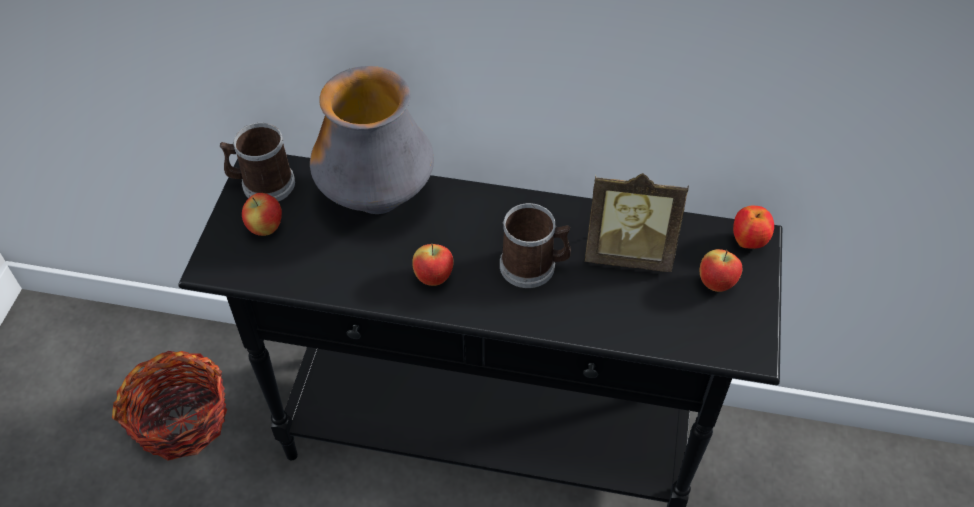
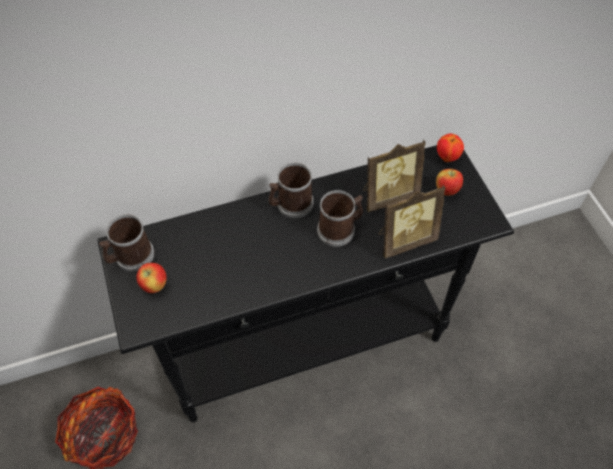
camera: 30 degrees left, 5 degrees up
(377, 199) = (215, 232): vase -> none
(433, 278) = (286, 265): apple -> none
(492, 209) = (291, 204): none -> mug
(611, 318) = (404, 239): none -> picture frame

